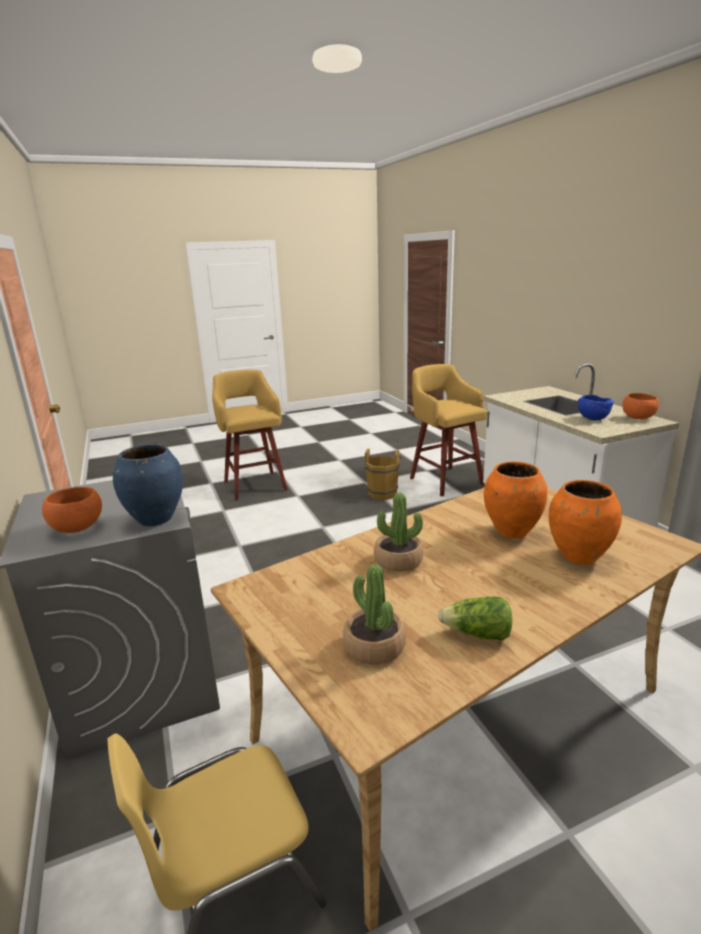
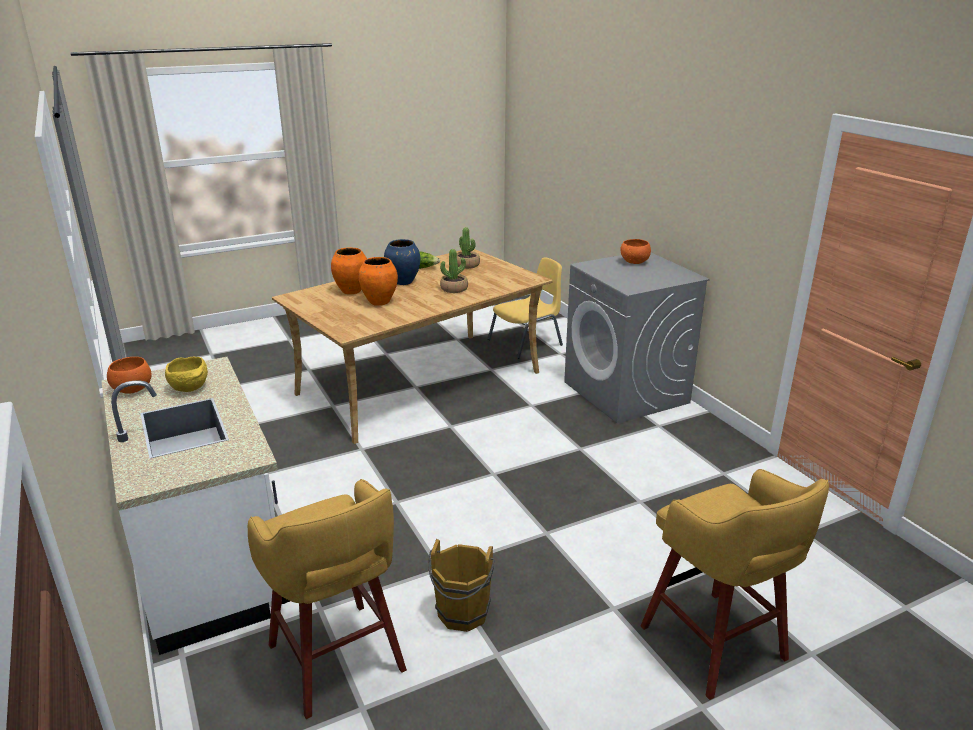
camera: 175 degrees right, 5 degrees up
(155, 519) = (595, 266): blue vase -> blue vase (403, 282)
(592, 419) = (190, 389): blue bowl -> yellow bowl

